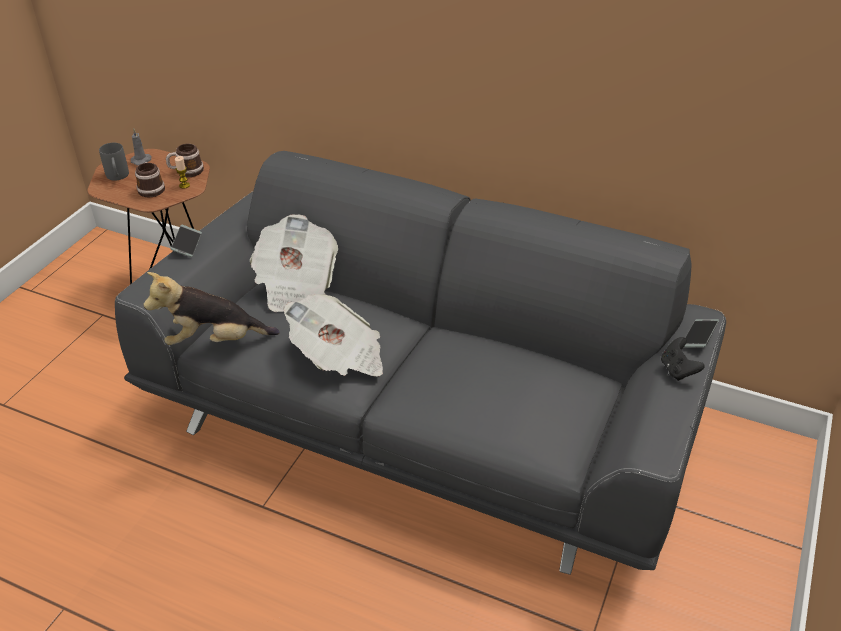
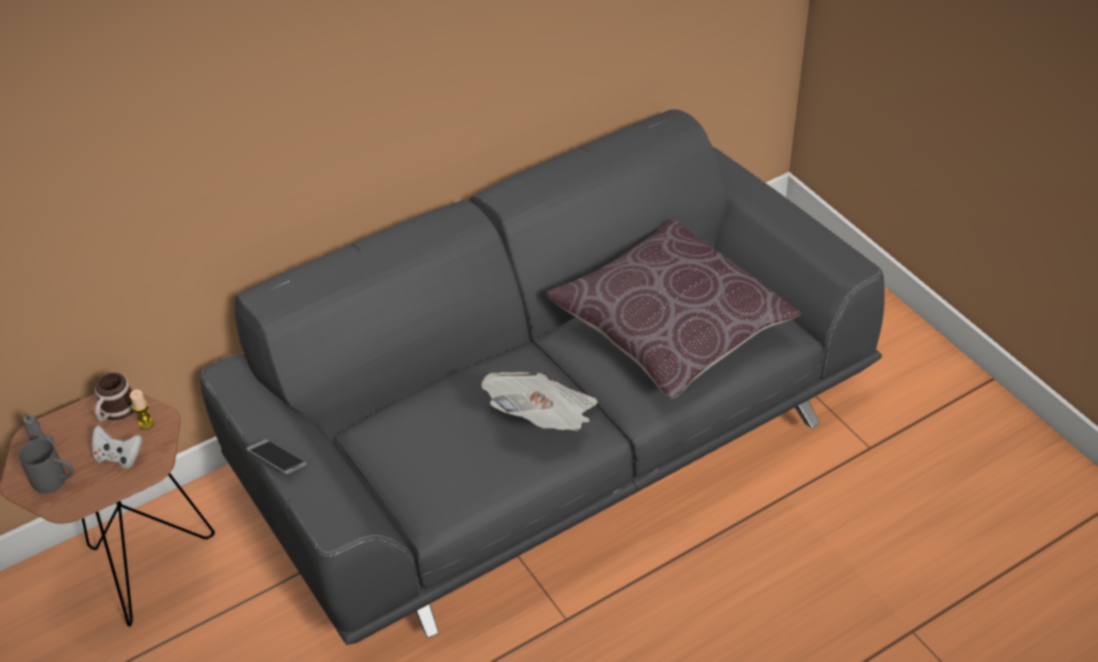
camera: 55 degrees left, 5 degrees up
(151, 188) = (119, 457): mug -> white game controller
(215, 341) = (442, 505): plush toy -> none
(295, 283) = (403, 405): newspaper -> none
(494, 382) = (671, 327): none -> brown pillow
(677, 370) = (767, 206): black game controller -> none
(698, 337) = (736, 174): phone -> none

